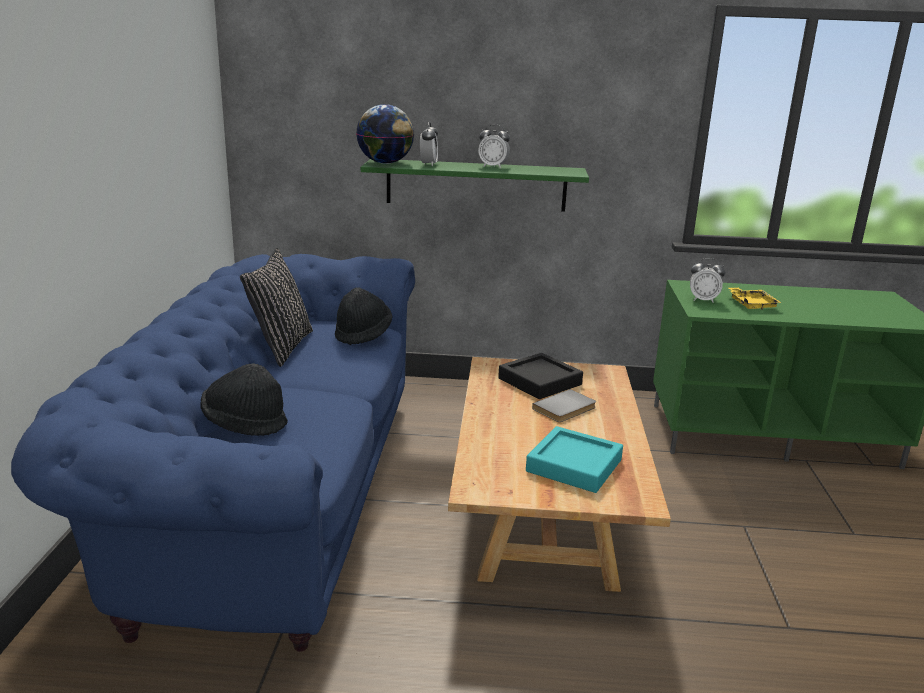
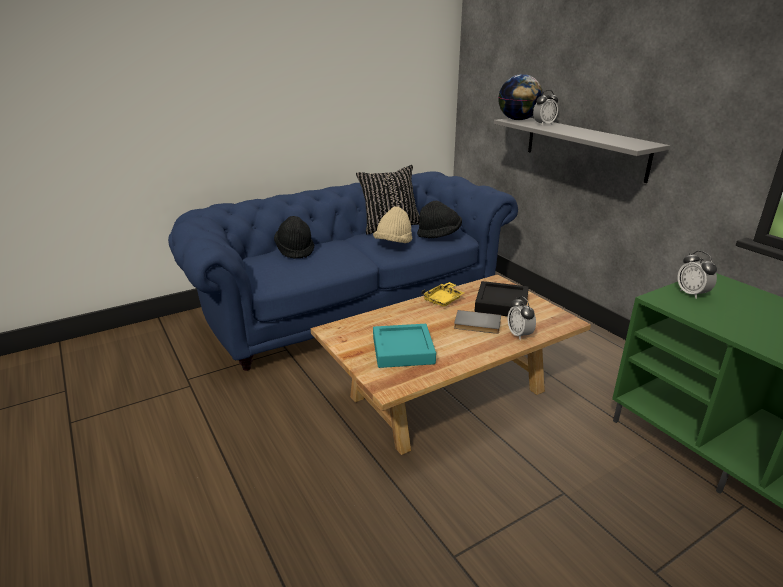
camera: 55 degrees right, 5 degrees up
(341, 363) = (393, 243): none -> beige hat
(476, 185) = (584, 147): green shelf -> grey shelf
(493, 167) = (586, 132): alarm clock -> alarm clock (519, 335)
(751, 304) = (736, 315): yellow tray -> yellow tray (443, 300)

